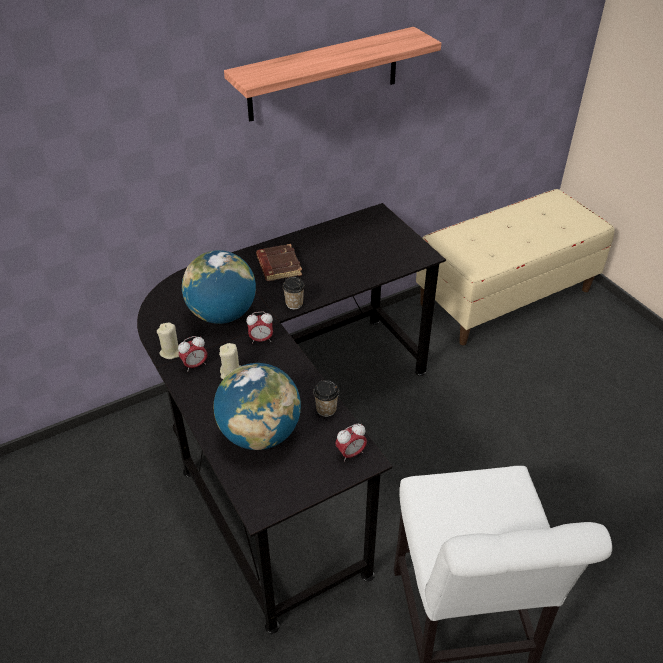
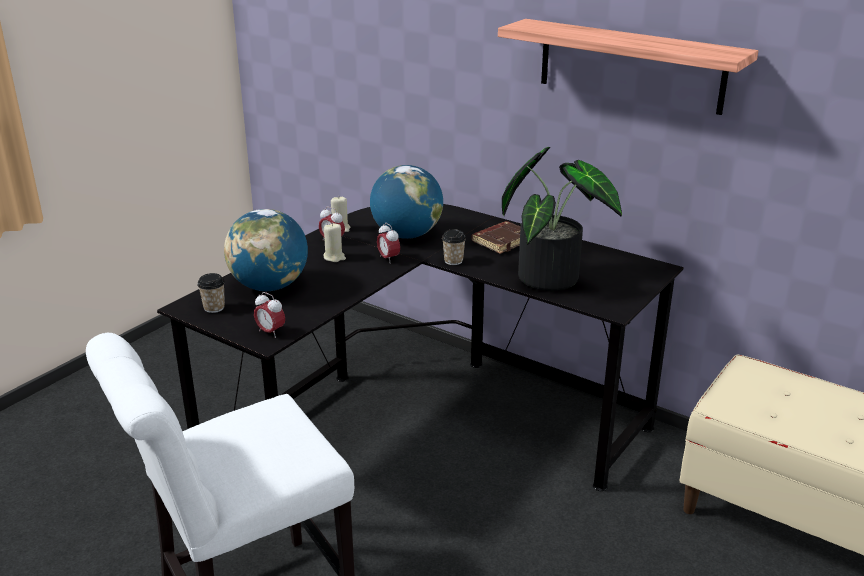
camera: 65 degrees right, 15 degrees down
(326, 409) = (320, 308): cup -> cup (214, 308)
(358, 262) = (555, 277): none -> potted plant

